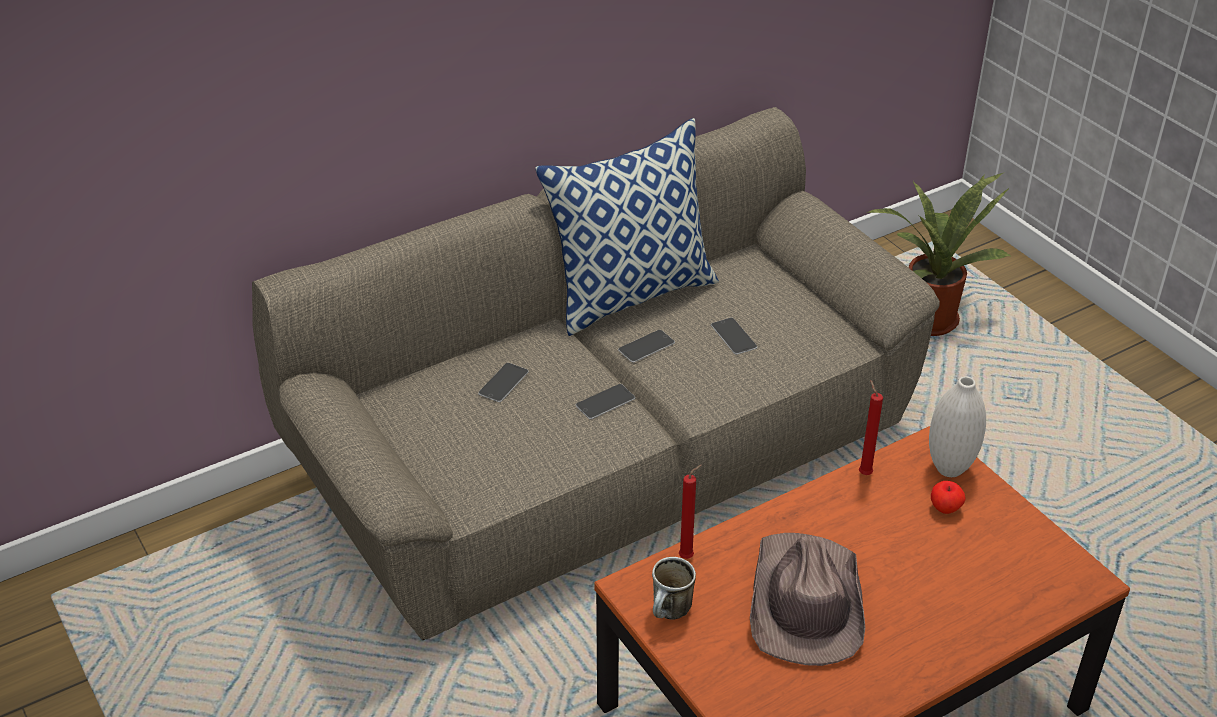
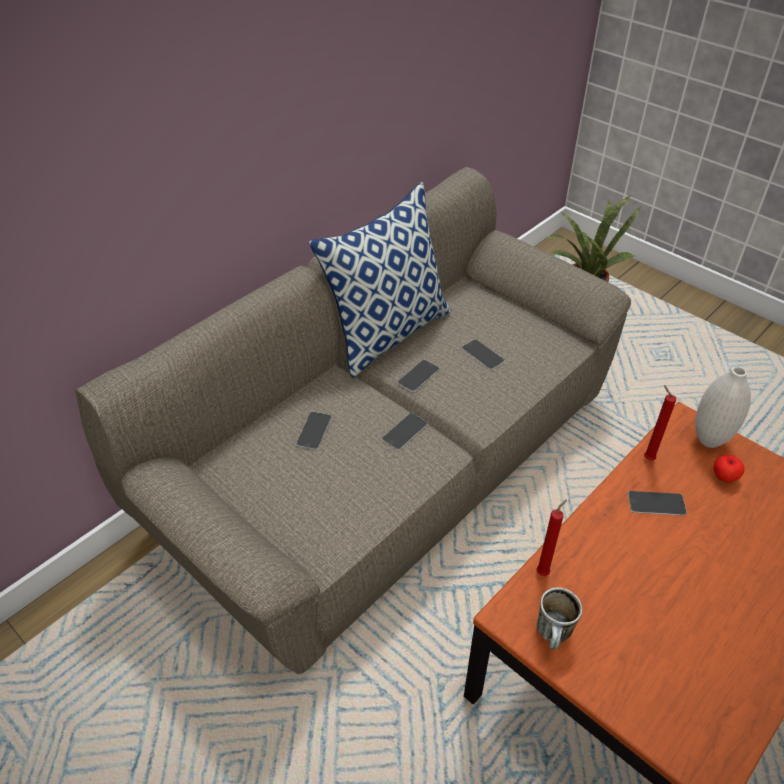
camera: 15 degrees left, 5 degrees up
(805, 602) = (660, 595): brown hat -> none
(849, 518) = (656, 503): none -> phone

